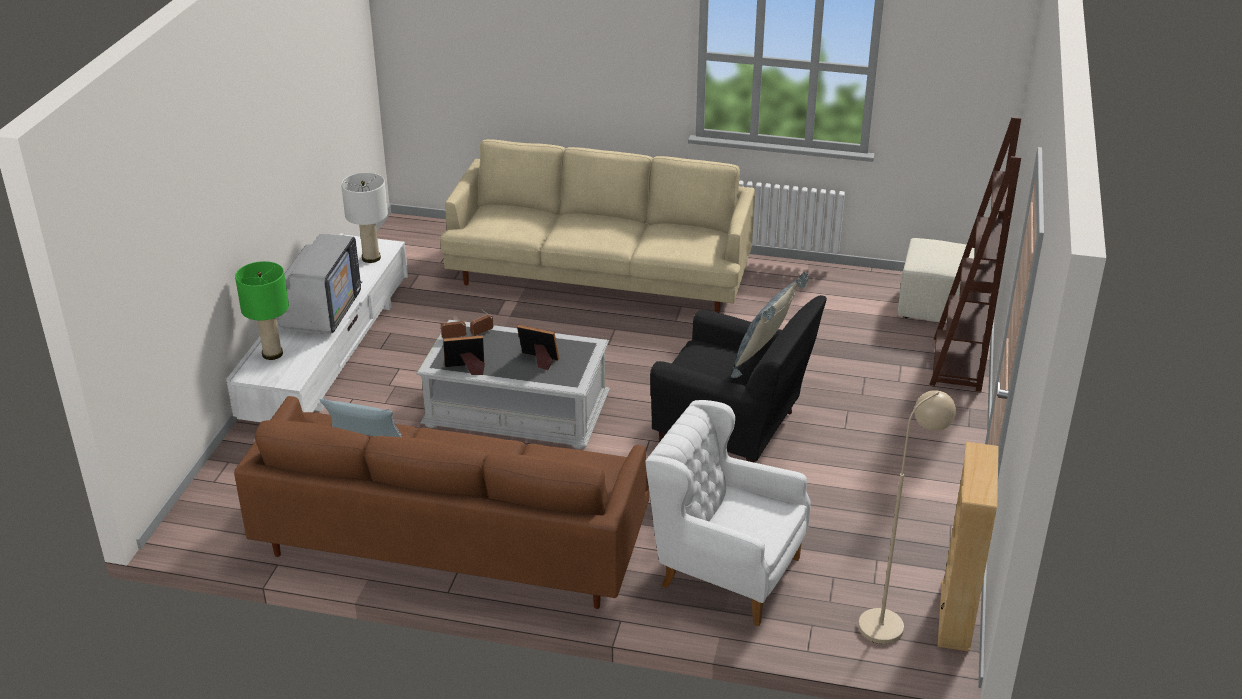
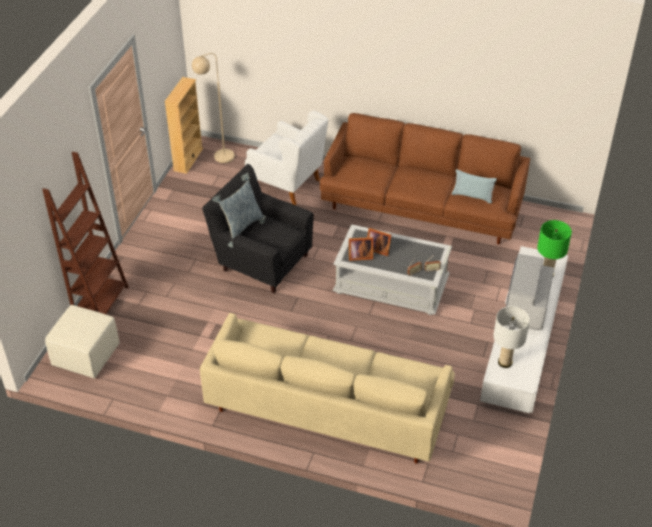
camera: 175 degrees left, 10 degrees up
(467, 369) = (421, 245): picture frame -> picture frame (359, 256)

